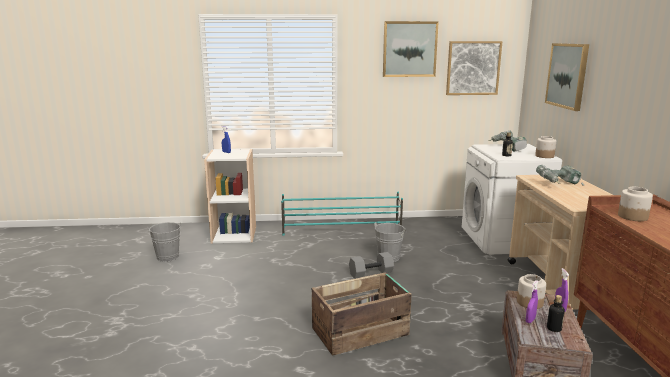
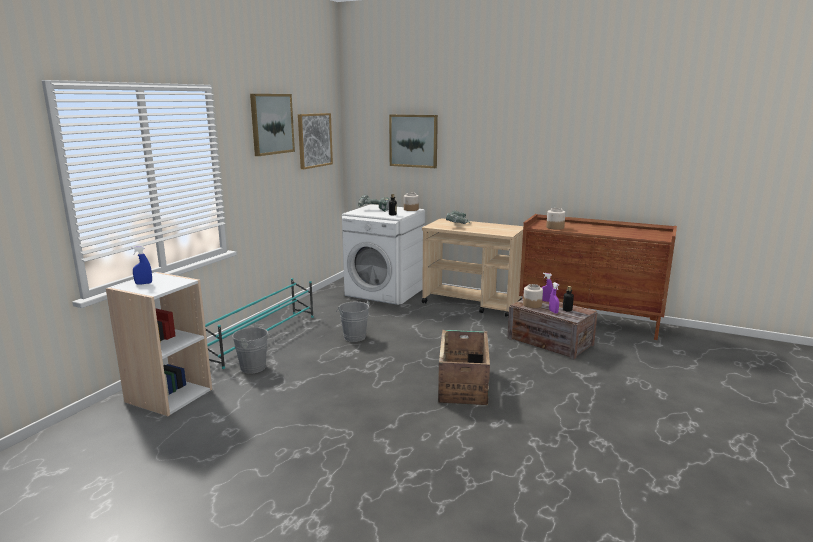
camera: 60 degrees left, 0 degrees up
(168, 258) = (161, 455): grey bucket -> grey bucket (256, 368)
(371, 273) = (372, 352): grey dumbbell -> none

